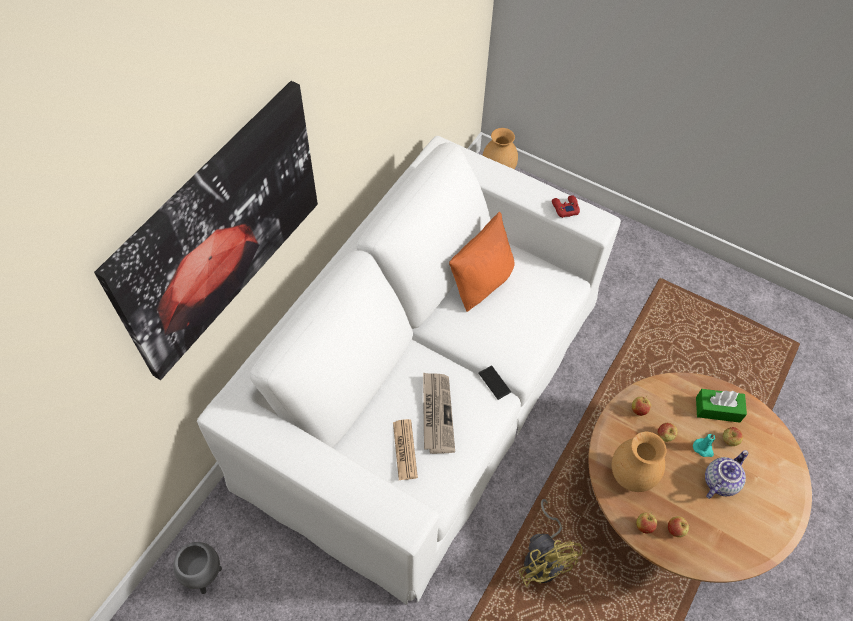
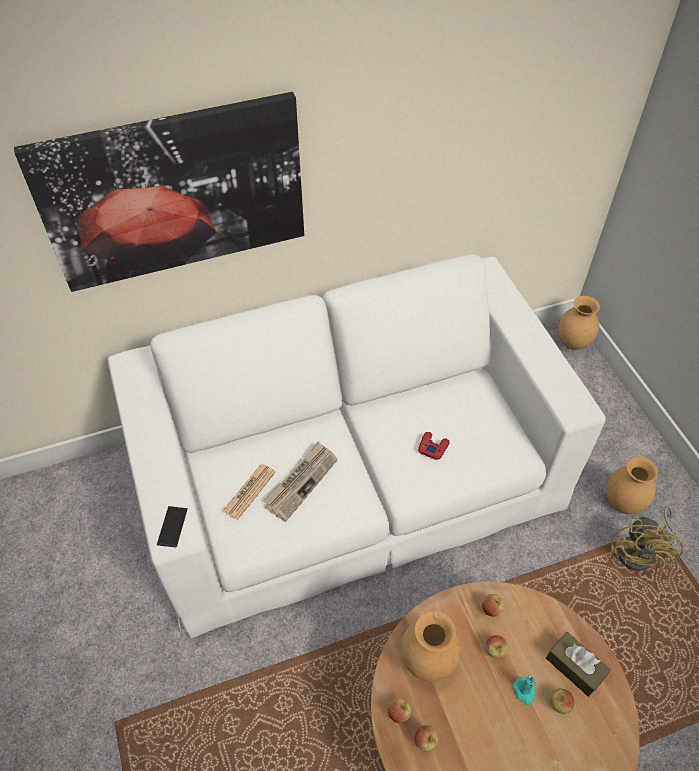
camera: 40 degrees right, 5 degrees down
(205, 576) = (69, 499): grey planter -> none
(482, 282) = (439, 403): orange pillow -> none
(494, 382) = (374, 491): phone -> phone (172, 526)
(544, 558) = (323, 687): yellow fan -> yellow fan (641, 552)
(565, 208) = (555, 376): red game controller -> red game controller (433, 447)
(626, 276) = (623, 503): none -> brown vase
(717, 409) = (574, 667): green tissue box -> brown tissue box
(719, 481) = (513, 733): teapot -> none

